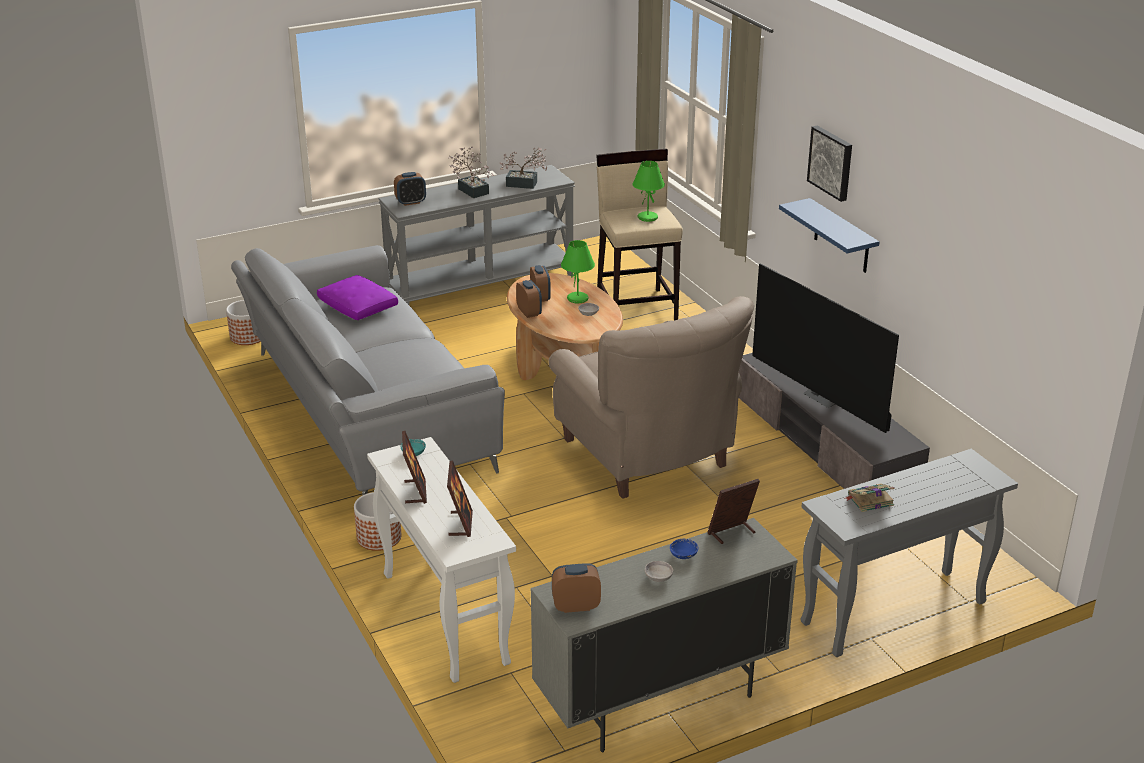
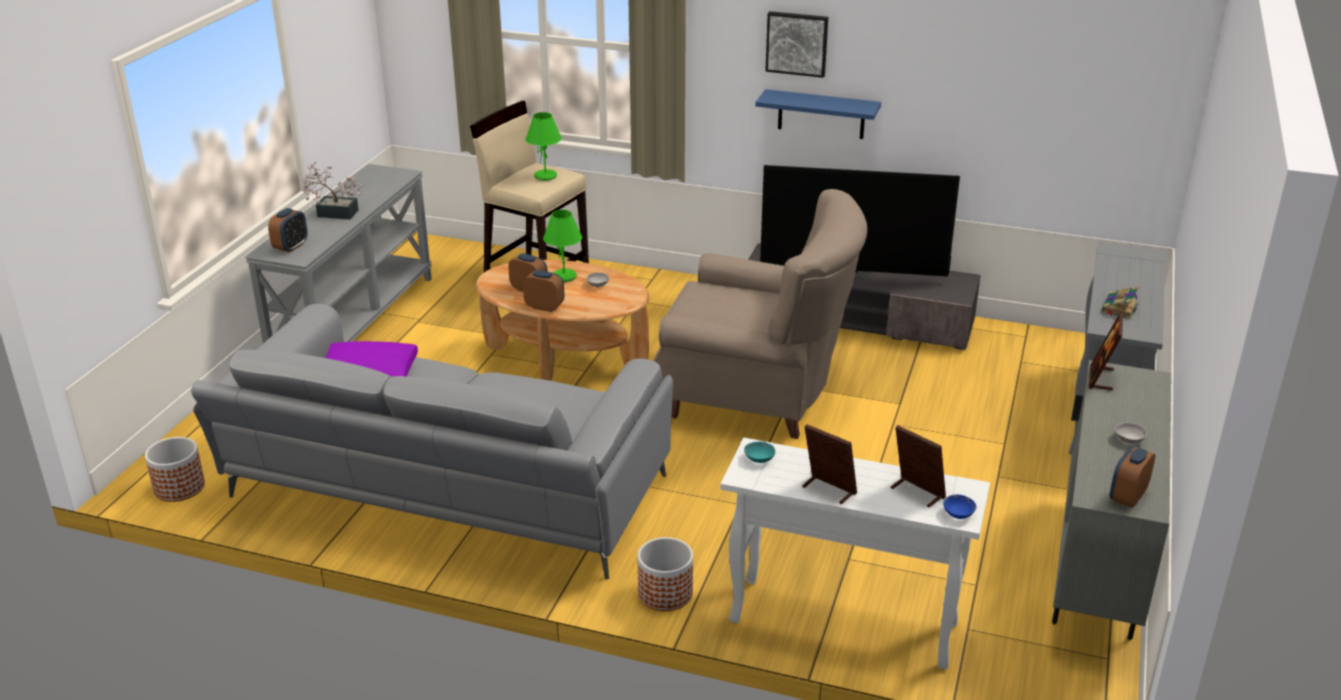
camera: 45 degrees left, 0 degrees up
(525, 184) = (378, 189): potted plant -> none
(683, 555) = (1108, 413): blue bowl -> blue bowl (958, 514)

